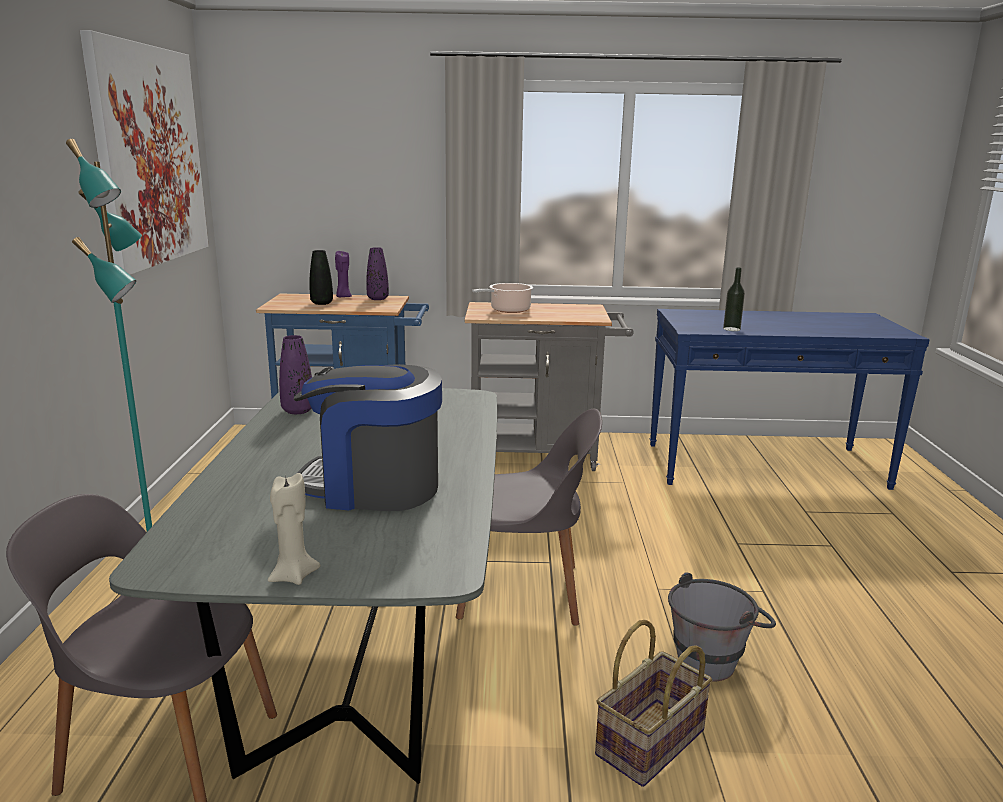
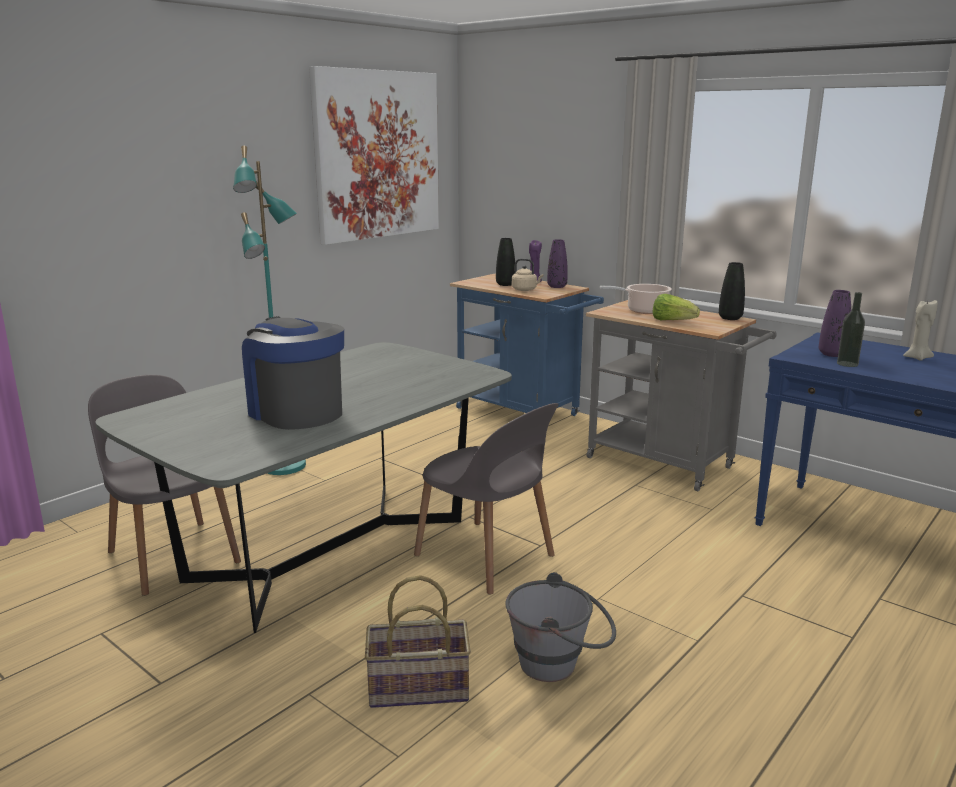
camera: 40 degrees right, 0 degrees up
(293, 576) = (162, 442): beige candle -> beige candle (917, 358)
(298, 410) = (355, 357): purple vase -> purple vase (832, 354)
(355, 305) = (525, 290): none -> beige kettle
(551, 315) = (672, 321): none -> lettuce
(584, 306) = (730, 318): none -> black vase

